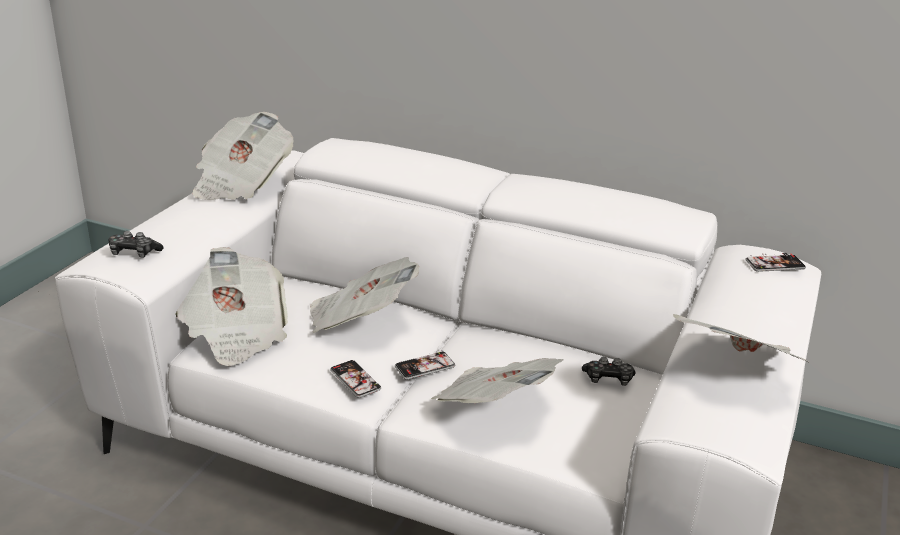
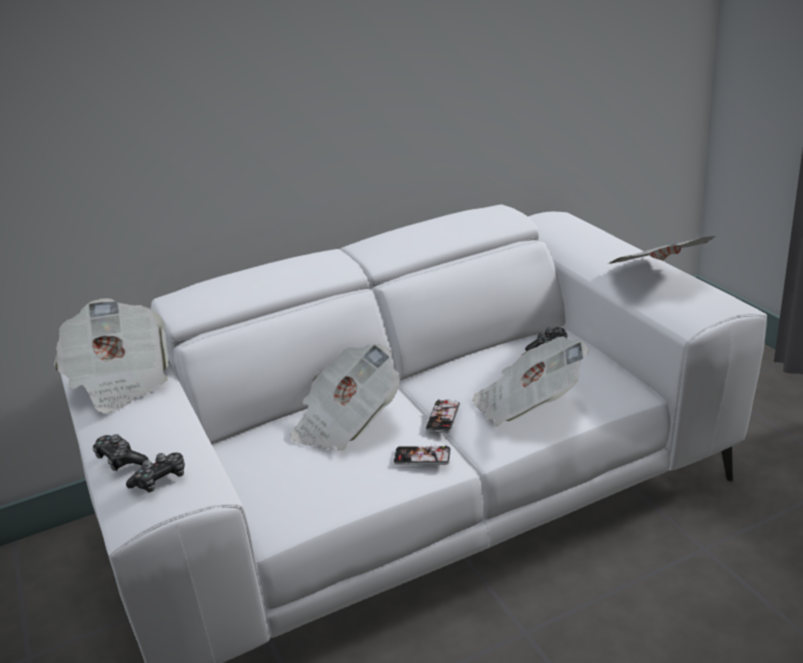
camera: 45 degrees left, 0 degrees up
(145, 228) = (120, 460): none -> game controller
(235, 332) = (276, 497): newspaper -> none
(775, 264) = (557, 219): phone -> none

